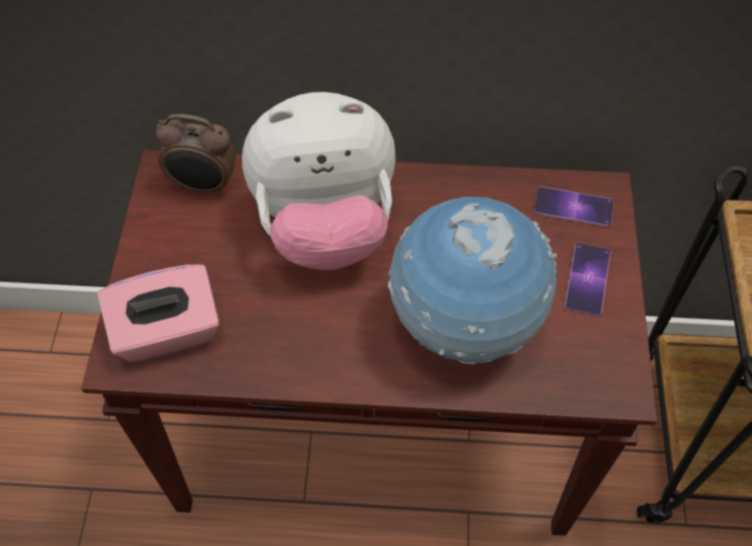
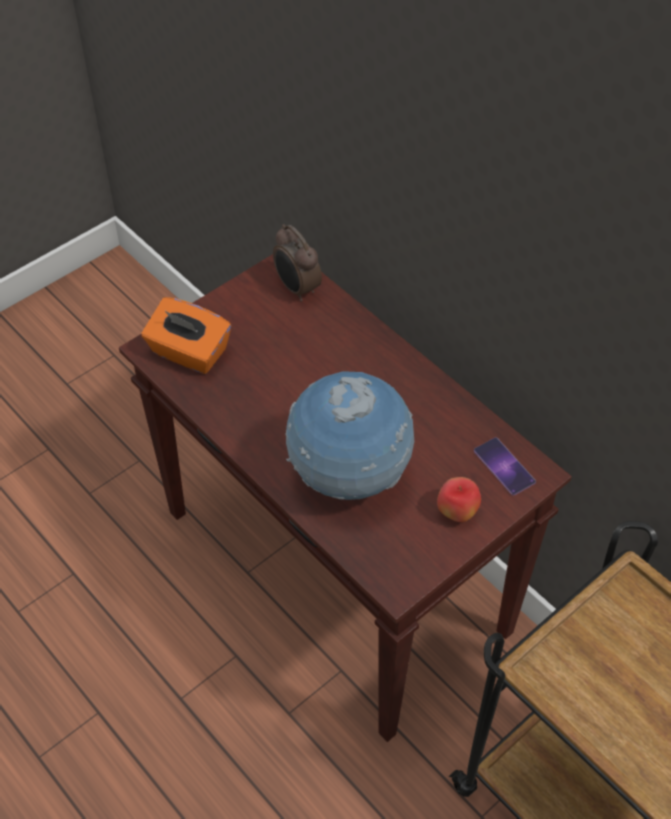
camera: 45 degrees right, 5 degrees down
(168, 332) = (189, 353): pink tissue box -> orange tissue box
(325, 227) = (336, 362): plush toy -> none
(587, 279) = (457, 512): phone -> apple

